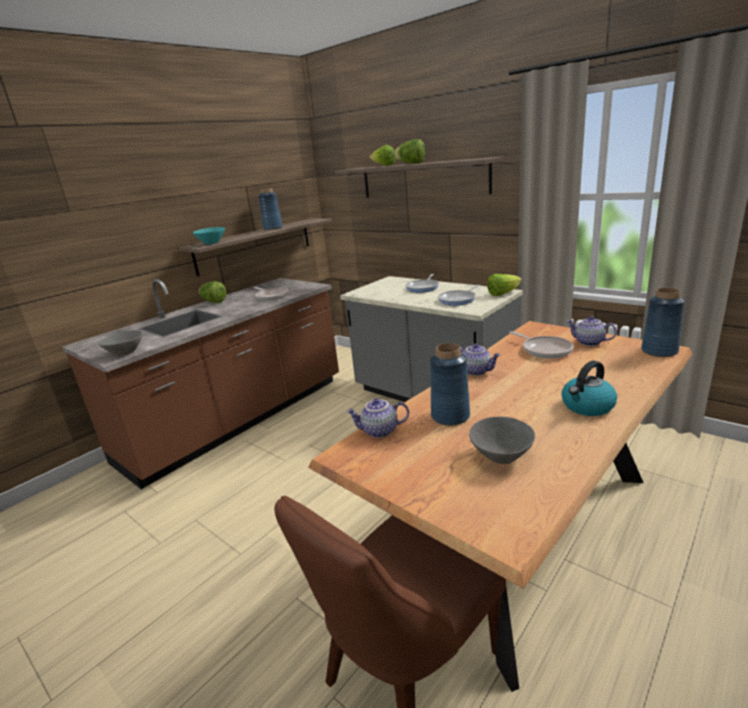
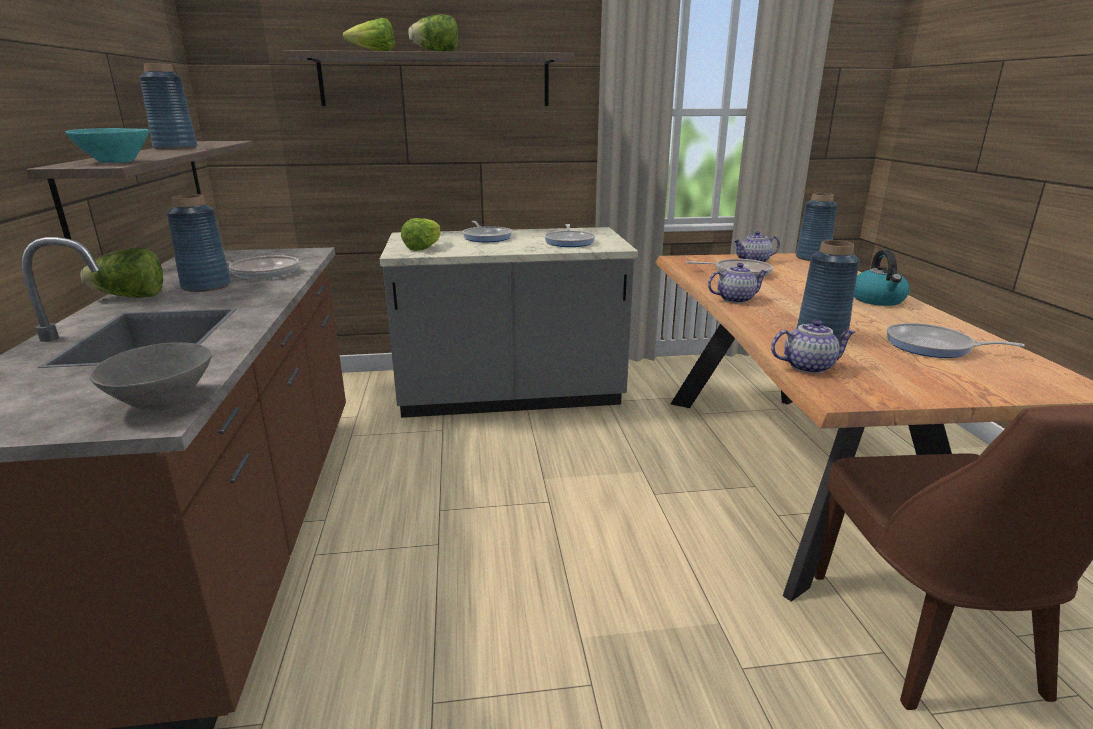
camera: 50 degrees left, 0 degrees up
(241, 301) = (206, 286): none -> blue vase
(379, 431) = (808, 366): teapot -> teapot turned 135 degrees counterclockwise
(501, 457) = (933, 347): grey bowl -> frying pan
(503, 294) = (601, 232): lettuce -> lettuce (423, 248)

